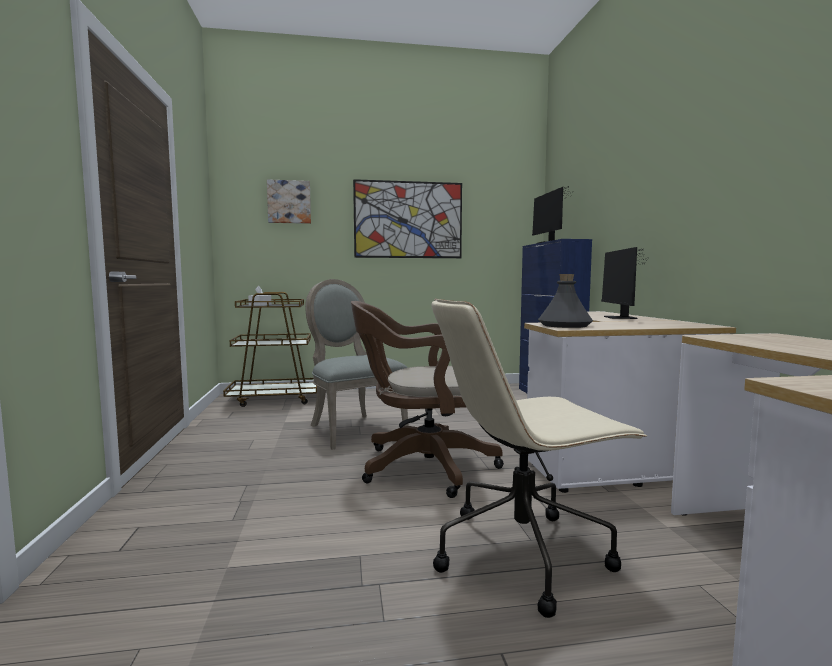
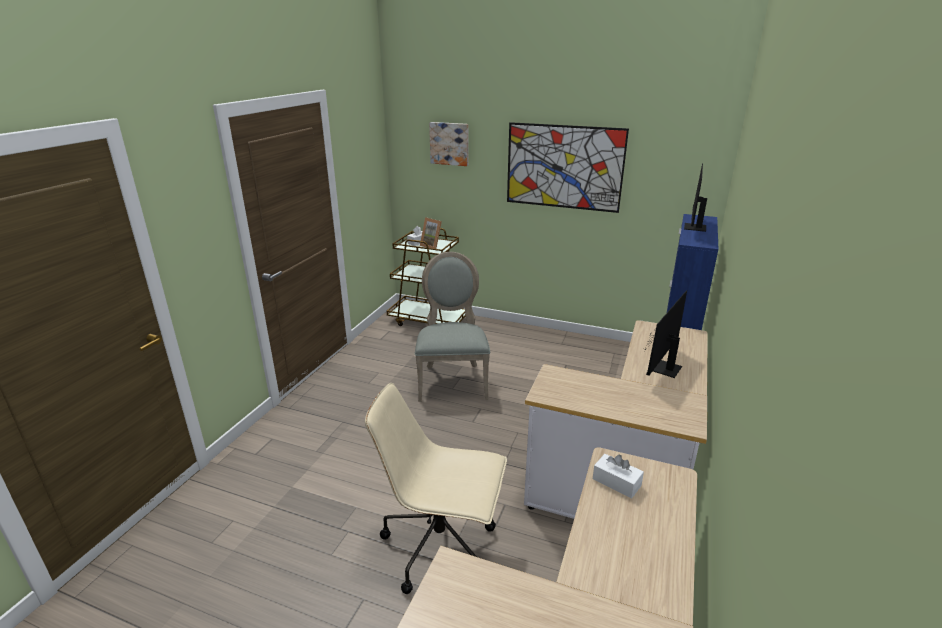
camera: 30 degrees right, 20 degrees up
(280, 305) = (432, 246): none -> picture frame
(420, 467) = (459, 443): brown office chair -> none
(565, 325) = (556, 386): grey bottle -> none
(750, 340) = (616, 482): none -> white tissue box

